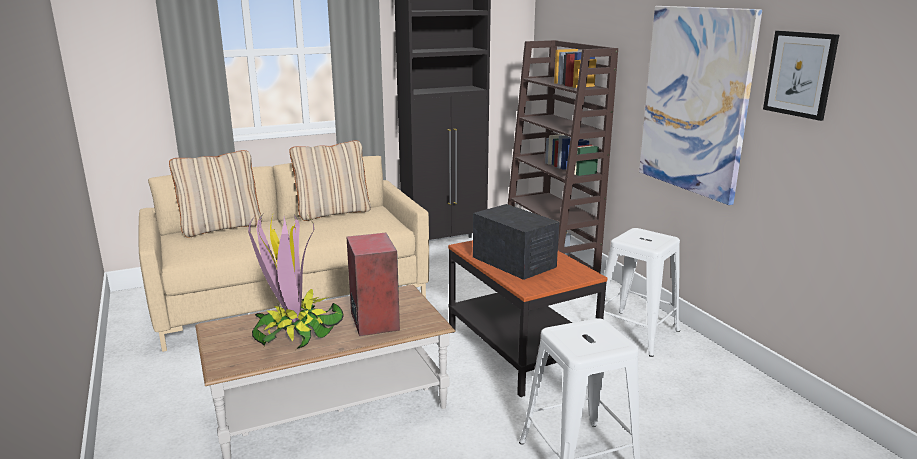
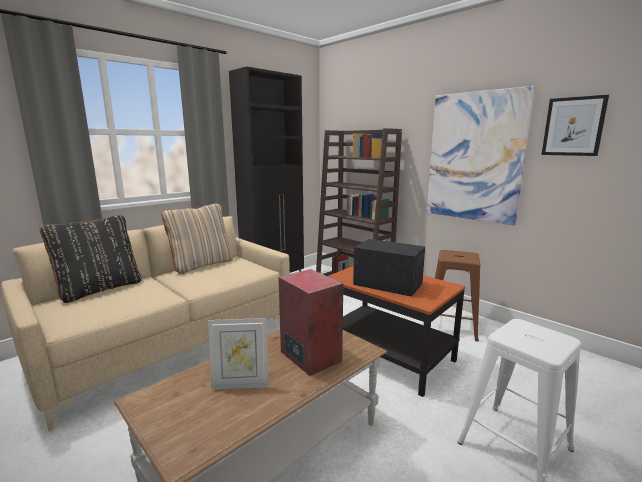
camera: 20 degrees left, 5 degrees down
(221, 227) = (100, 289): beige pillow -> black pillow
(296, 331) = (240, 384): potted plant -> picture frame
(635, 333) = (451, 325): white stool -> brown stool

